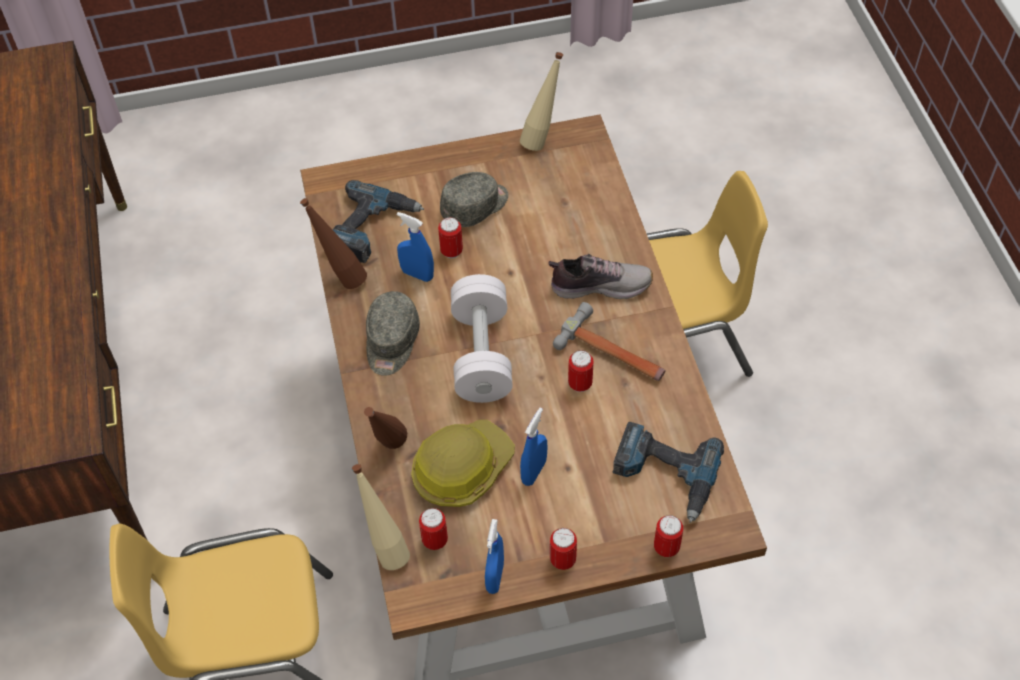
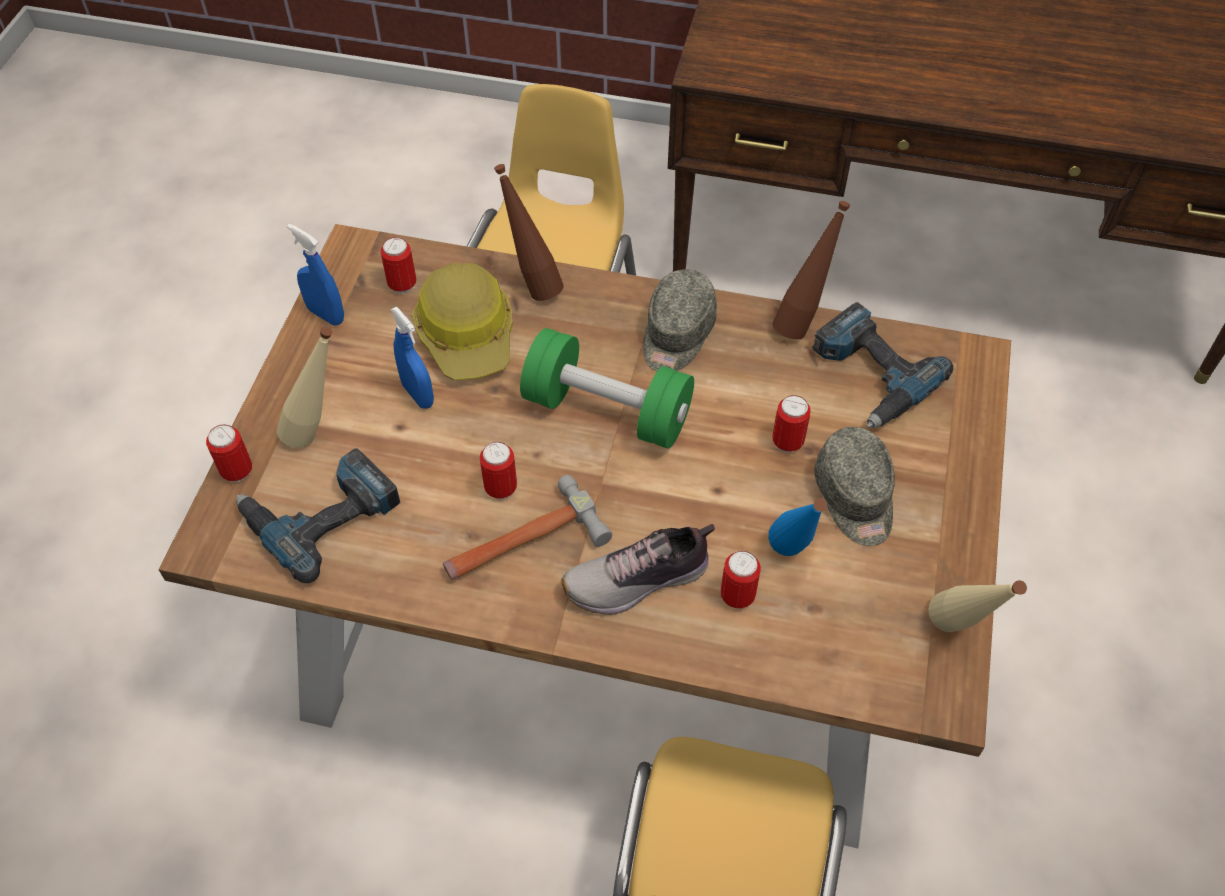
camera: 115 degrees right, 0 degrees up
(385, 548) = (424, 246): beige bottle -> beige bottle (319, 433)
(391, 342) = (676, 335): grey cap -> grey cap turned 105 degrees counterclockwise
(417, 274) = (767, 394): blue spray bottle -> none
(481, 354) = (607, 410): white dumbbell -> green dumbbell
(539, 221) = (791, 560): none -> blue bottle
(562, 560) = (298, 375): can -> can (737, 596)
(599, 285) = (638, 580): shoe -> shoe turned 45 degrees clockwise

